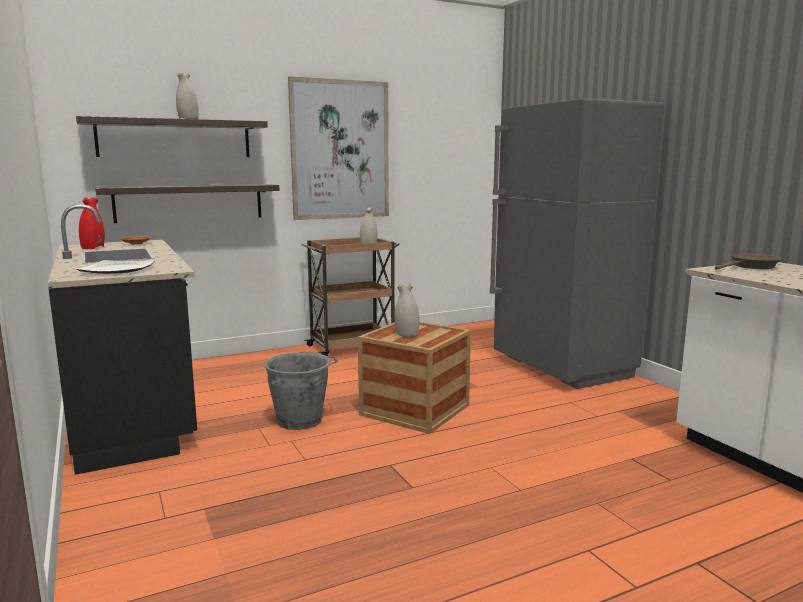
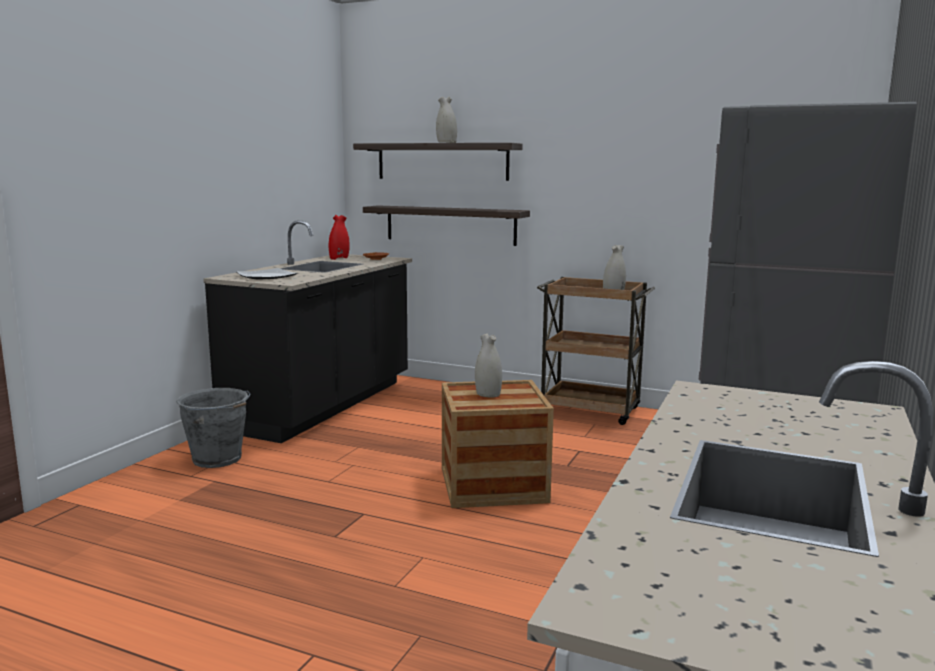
camera: 50 degrees right, 0 degrees up
(301, 420) = (395, 454): grey bucket -> grey bucket (218, 459)
(340, 150) = (613, 174): picture -> none
(751, 267) = (792, 404): brown frying pan -> none

